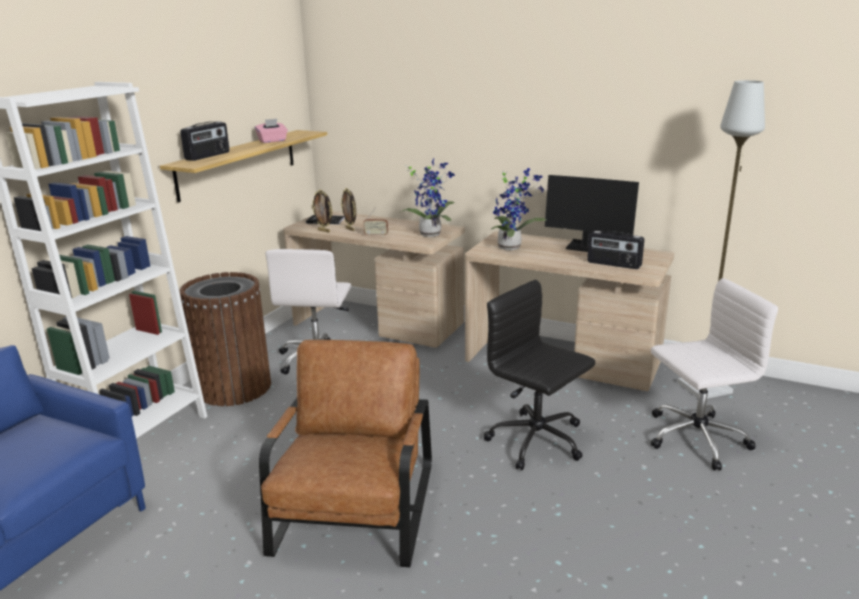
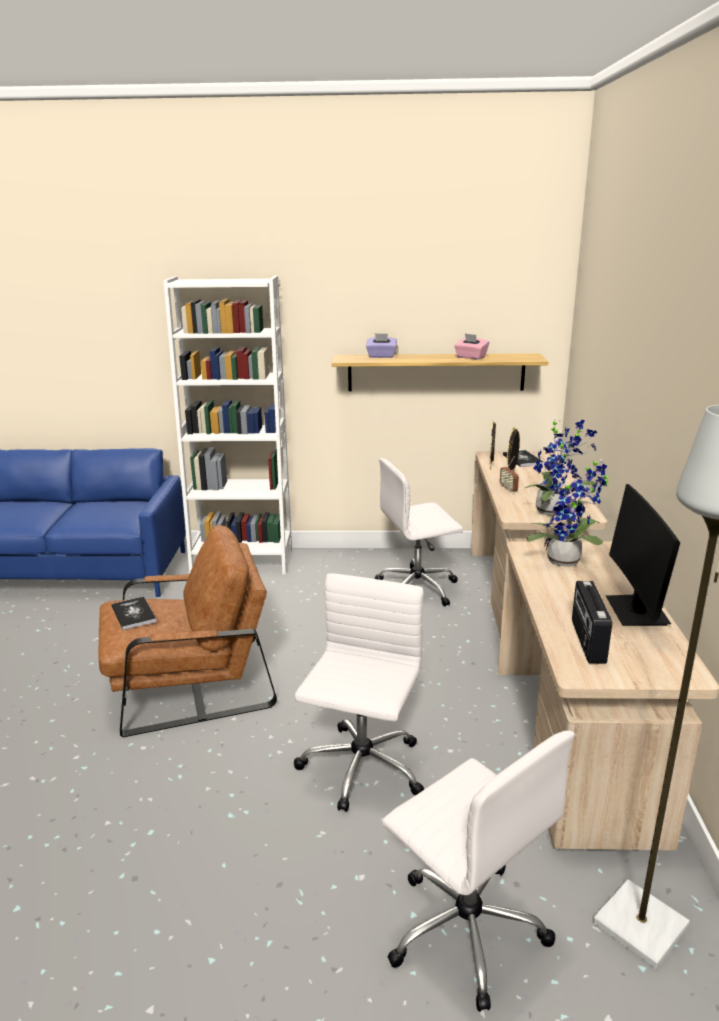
camera: 65 degrees right, 0 degrees up
(208, 156) = (381, 356): radio -> purple tissue box
(234, 387) = (336, 568): brown trash can -> none
(327, 460) = (133, 614): none -> book
(537, 441) = (361, 769): black office chair -> white office chair

